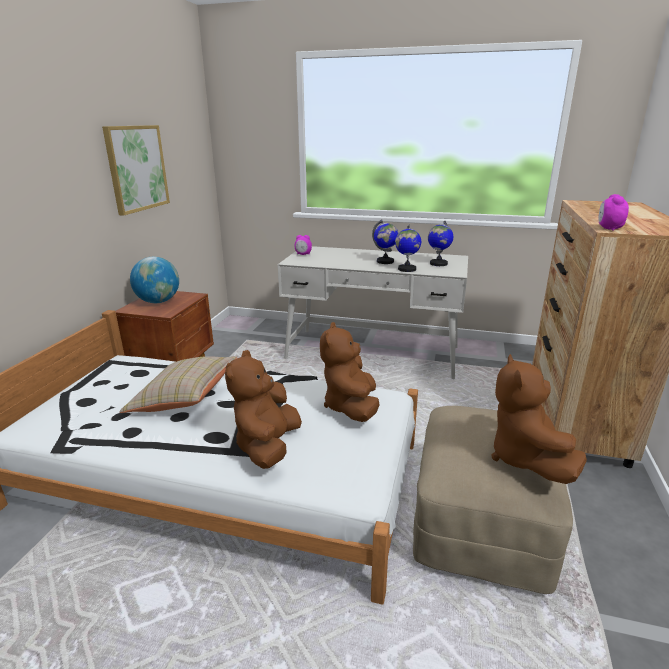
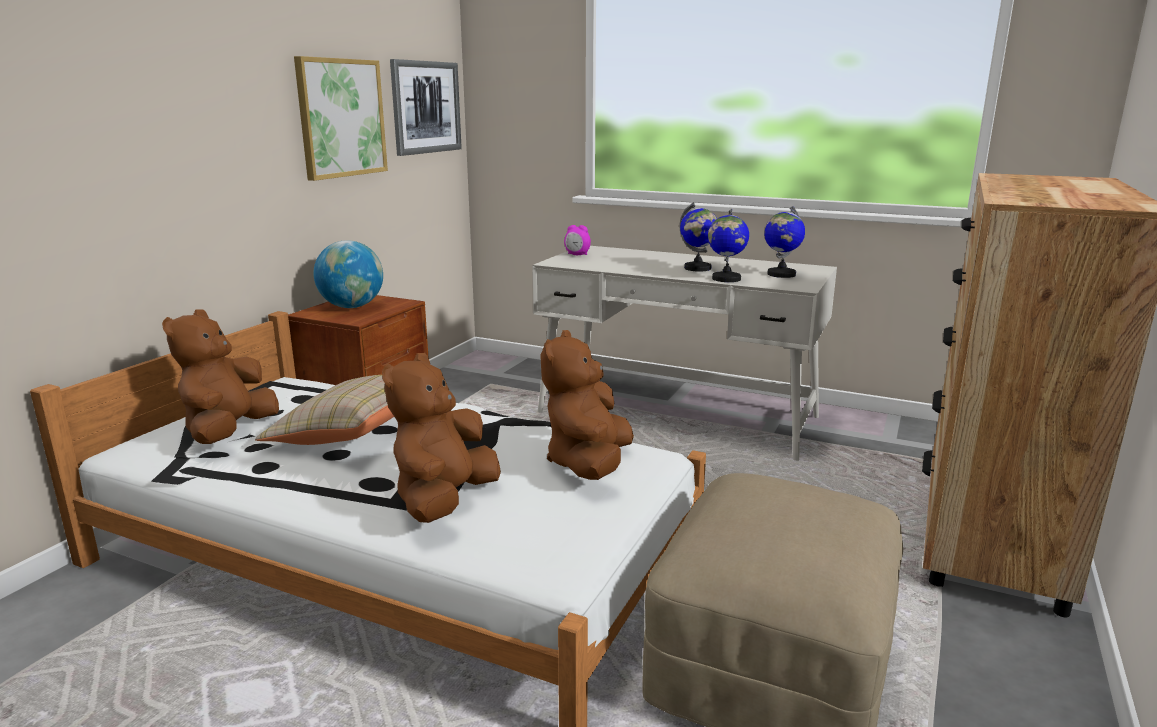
camera: 10 degrees right, 5 degrees down
(189, 155) = (426, 107): none -> picture
(525, 458) = (826, 548): brown plush toy -> brown plush toy (229, 433)
(609, 229) = (1010, 200): alarm clock -> none

